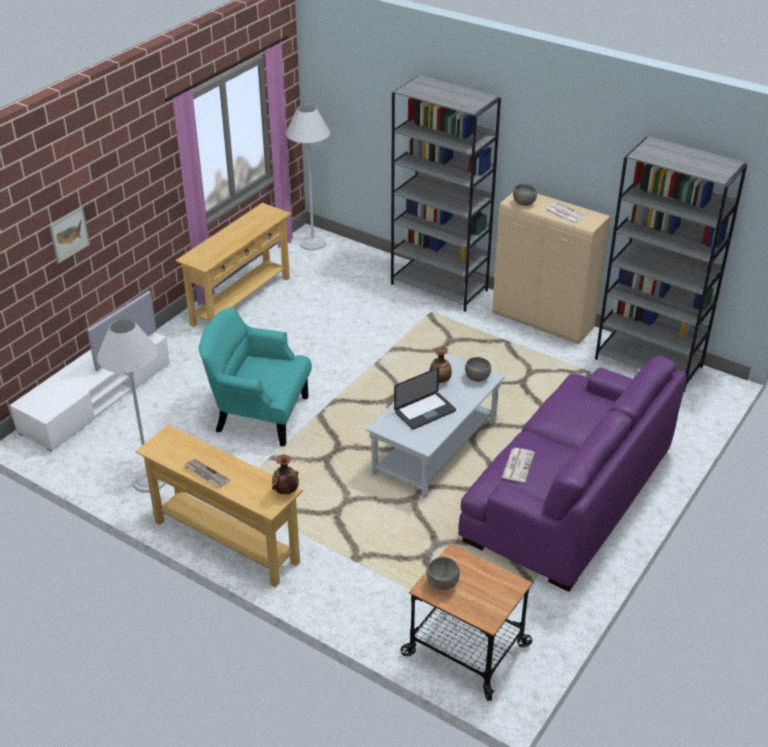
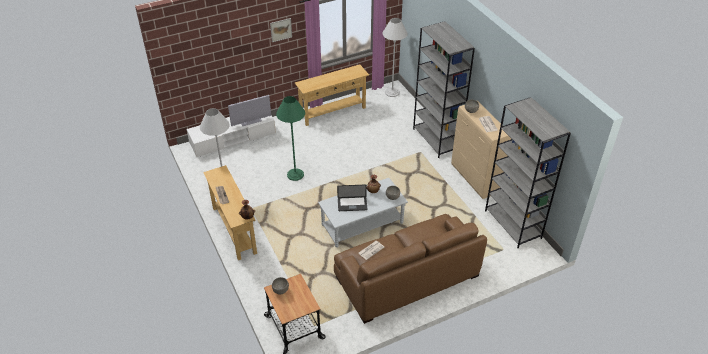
camera: 30 degrees right, 5 degrees up
(69, 235) = (232, 57): picture -> picture (281, 30)
(259, 415) = (295, 174): turquoise armchair -> green floor lamp
(568, 494) = (406, 276): purple sofa -> brown sofa

